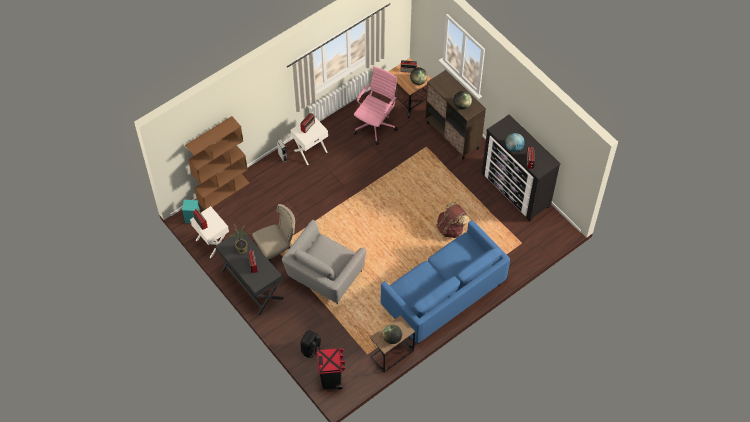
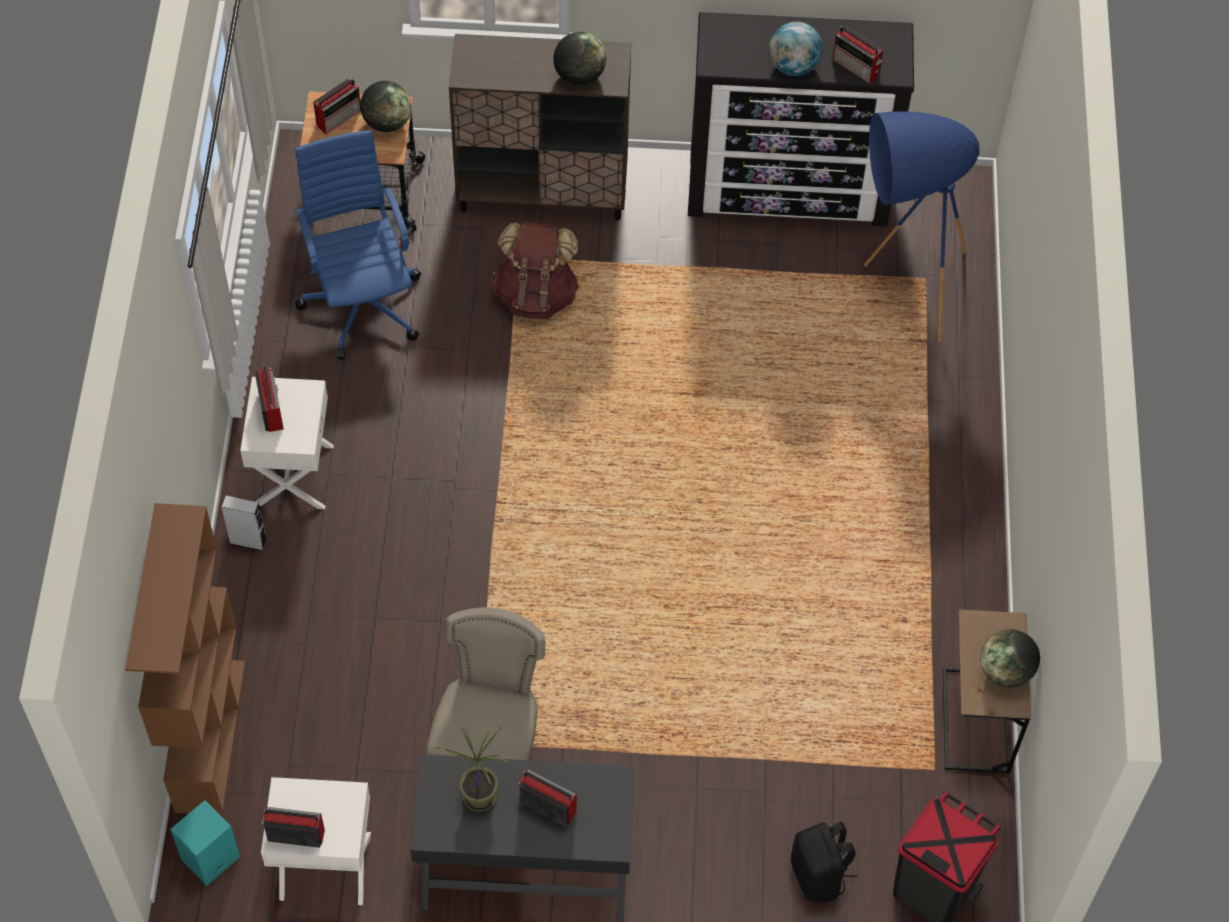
camera: 50 degrees left, 0 degrees up
(324, 276) = (650, 699): grey armchair -> none
(375, 125) = (363, 303): pink office chair -> blue office chair
(443, 294) = (917, 509): blue sofa -> none
(451, 228) = (767, 370): brown backpack -> brown backpack (536, 295)
(512, 239) = (900, 287): none -> blue floor lamp

